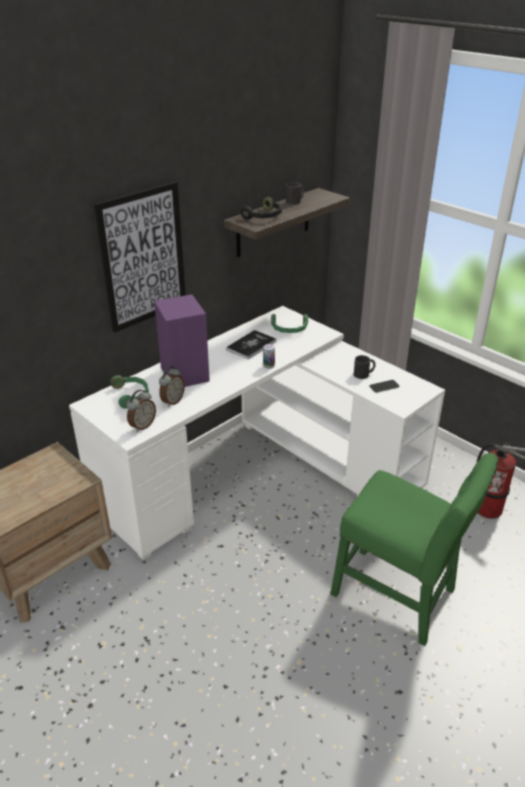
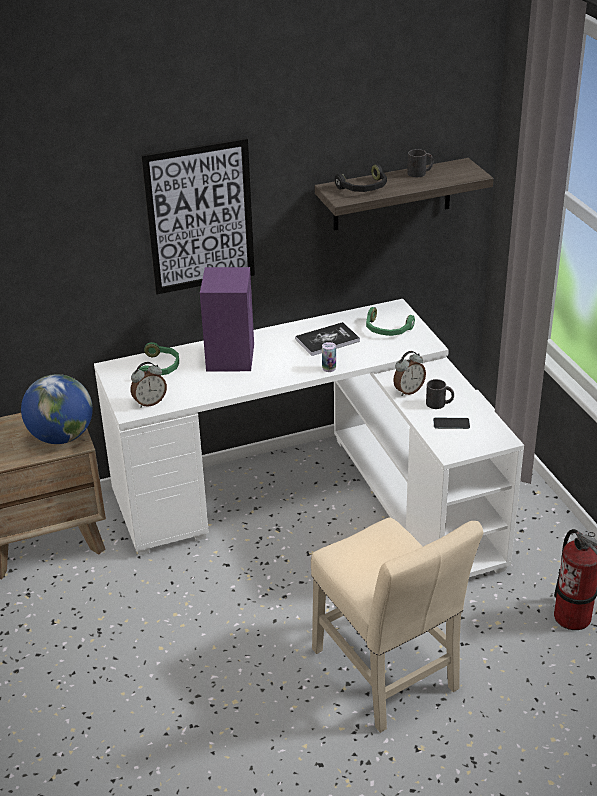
camera: 25 degrees right, 0 degrees up
(63, 476) = (61, 437): none -> globe
(172, 401) = (197, 384): alarm clock -> alarm clock (408, 391)
(398, 596) = (387, 675): green chair -> beige chair

